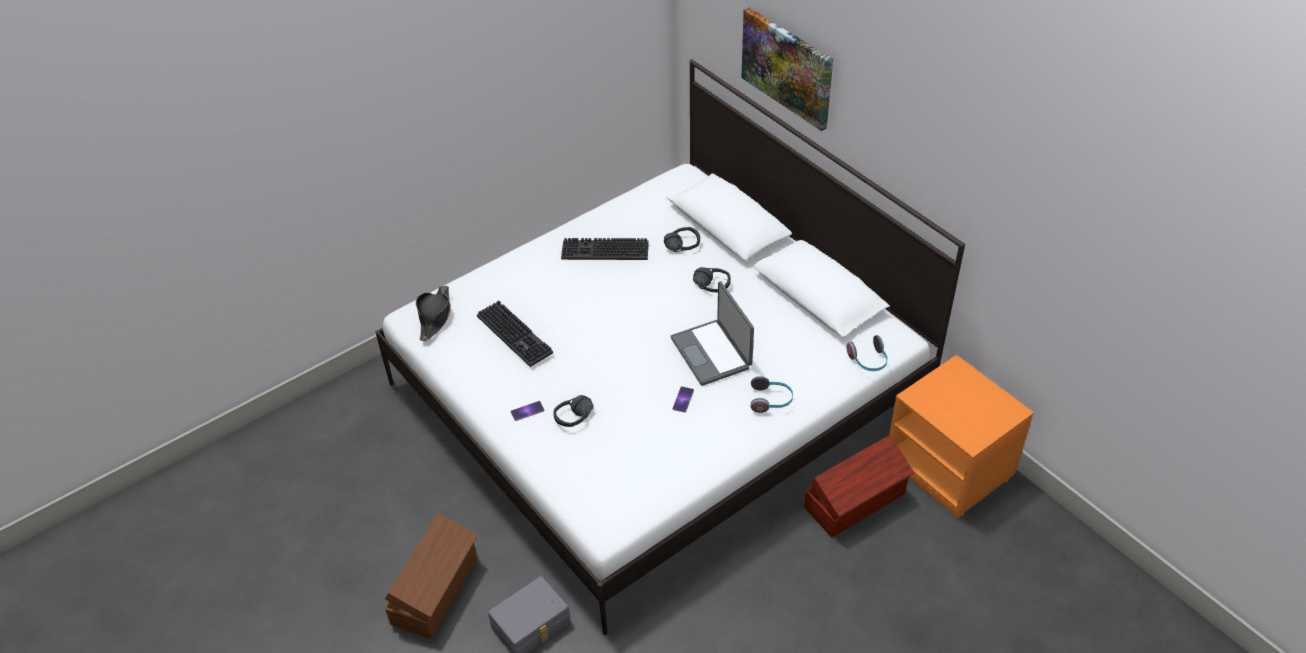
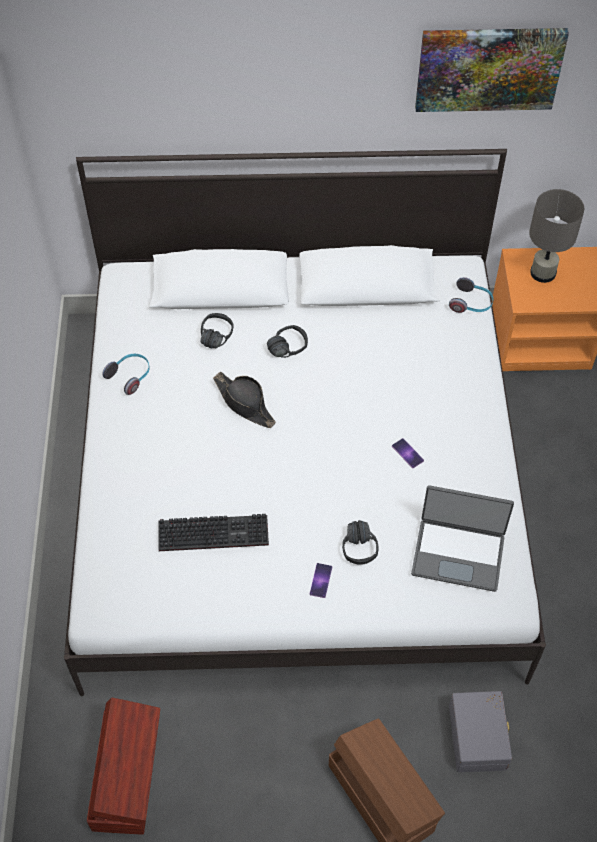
camera: 55 degrees left, 10 degrees up
(435, 317) = (123, 588): black hat -> black hat (245, 403)
(603, 252) = (166, 399): keyboard -> none
(712, 353) = (370, 398): laptop -> laptop (458, 553)
(771, 401) = (460, 394): headphones -> headphones (130, 376)
(787, 67) = (228, 98): picture -> picture (488, 68)
(856, 501) = (526, 419): brown storage box -> brown storage box (128, 776)
(960, 392) = (542, 273): none -> grey table lamp

